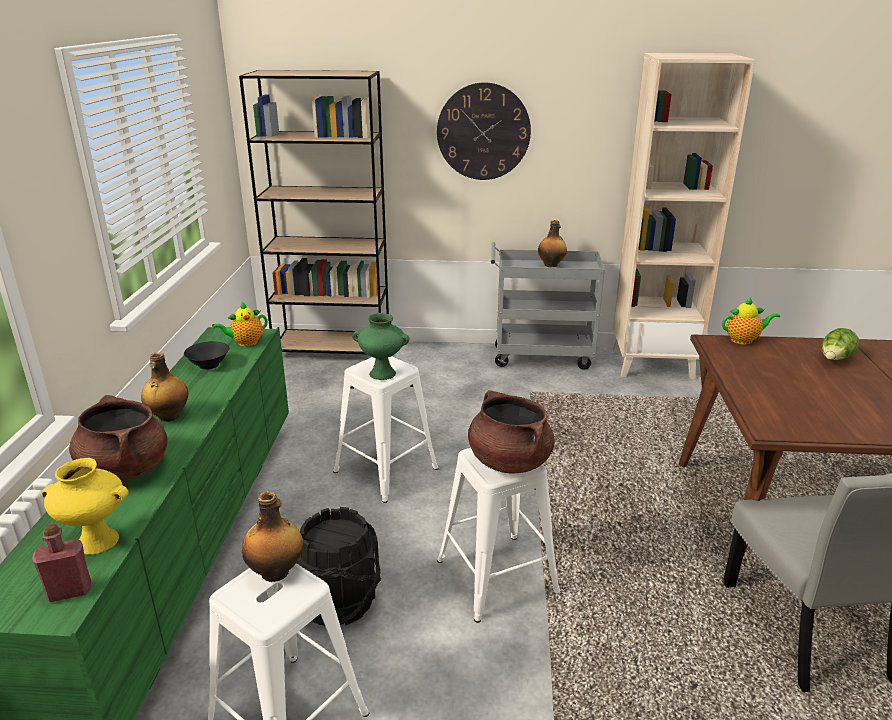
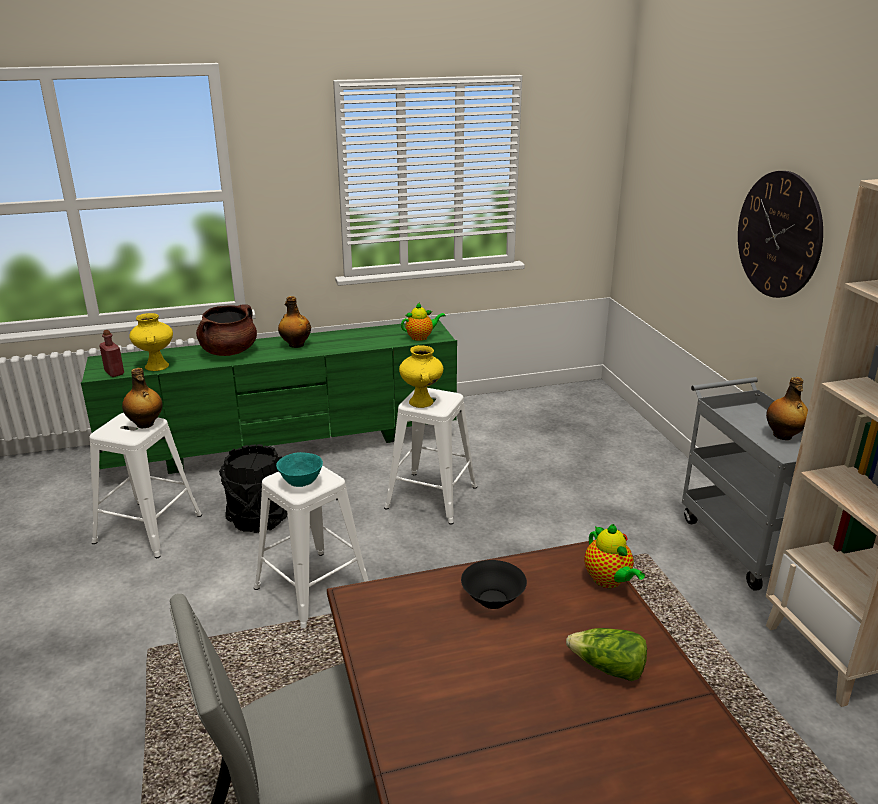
camera: 70 degrees right, 0 degrees up
(208, 365) = (376, 336): black bowl -> black bowl (492, 599)
(245, 343) = (421, 337): teapot -> teapot turned 120 degrees clockwise
(333, 350) = (614, 418): beige bookcase -> none
(383, 373) = (422, 402): green vase -> yellow vase
(509, 461) = (301, 482): brown cooking pot -> turquoise bowl

